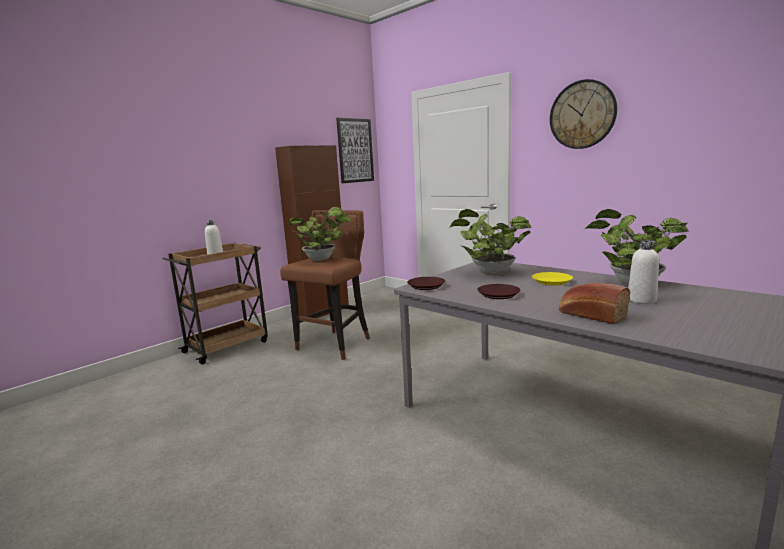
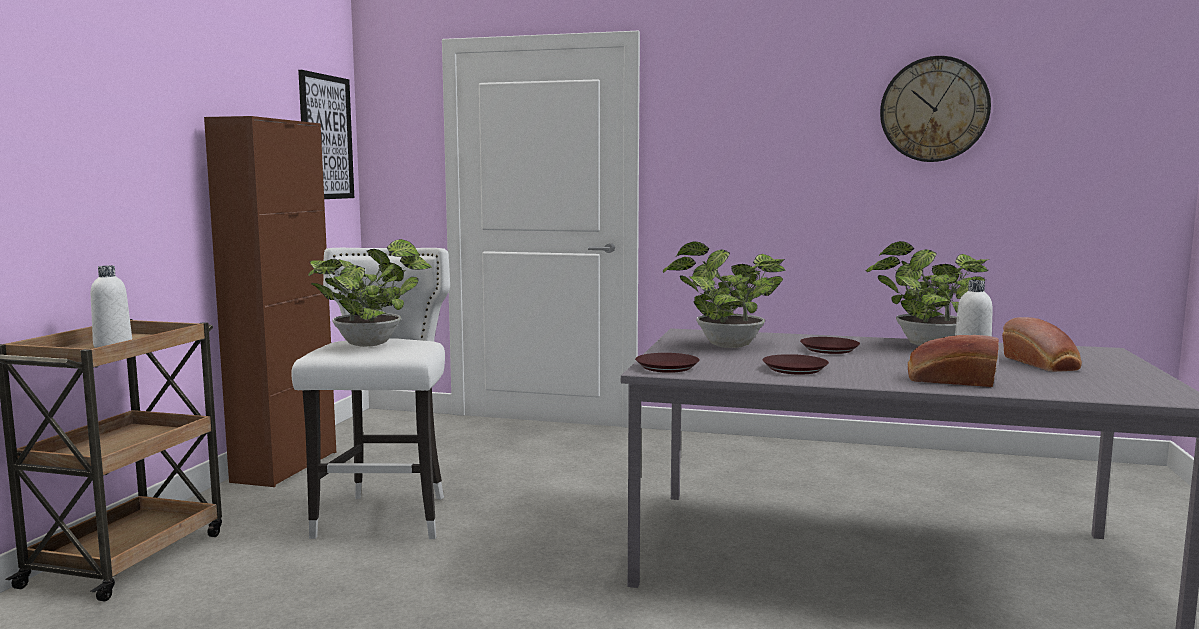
camera: 30 degrees left, 5 degrees down
(335, 345) = (386, 519): brown stool -> white stool
(551, 281) = (828, 349): yellow plate -> brown plate
(582, 115) = (758, 109): wall clock -> wall clock (934, 109)
(699, 308) = (1042, 364): none -> bread

